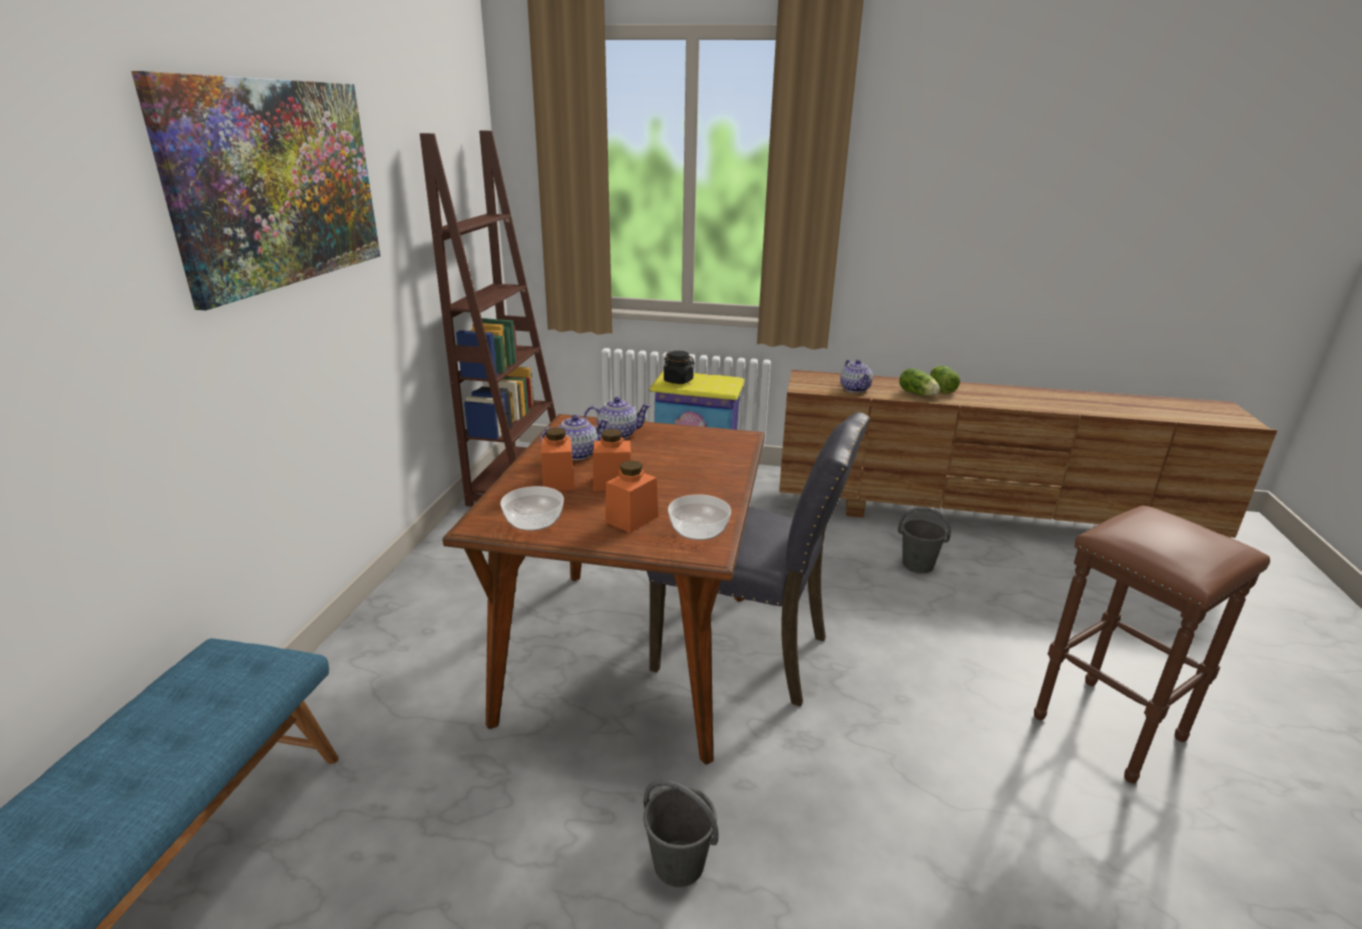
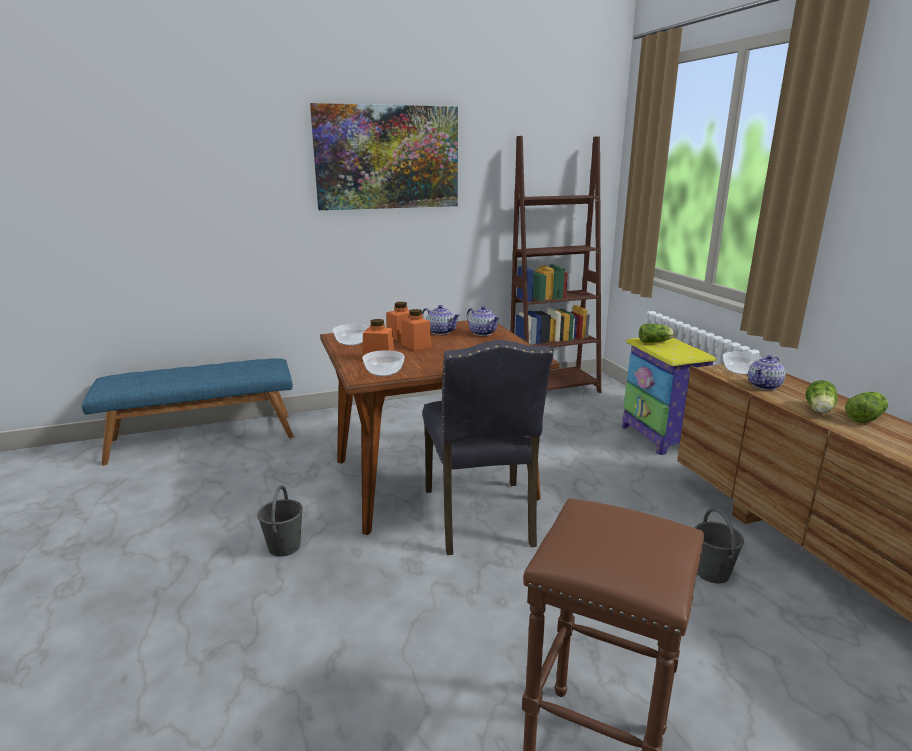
camera: 60 degrees right, 5 degrees down
(678, 381) = (655, 342): black jar -> lettuce
(813, 382) = (740, 371): none -> bowl

